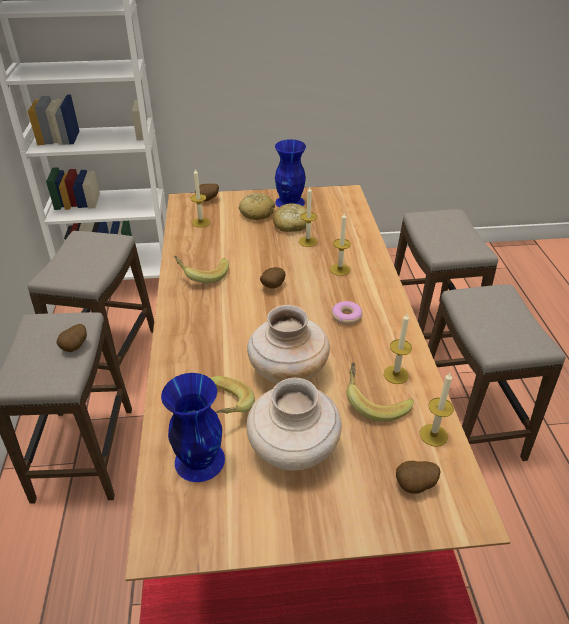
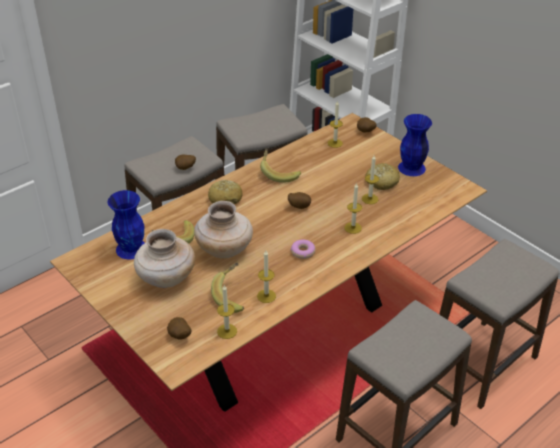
camera: 55 degrees right, 0 degrees up
(257, 213) = (377, 160): bread -> bread (225, 199)

